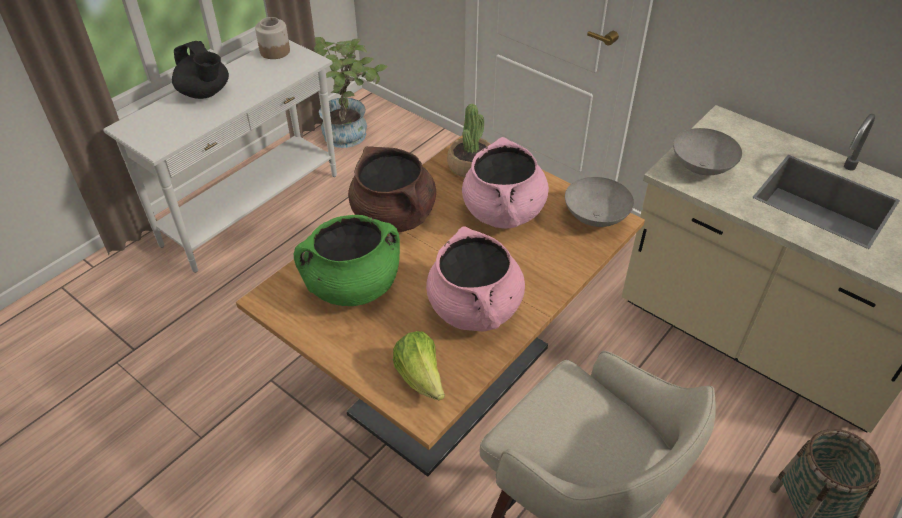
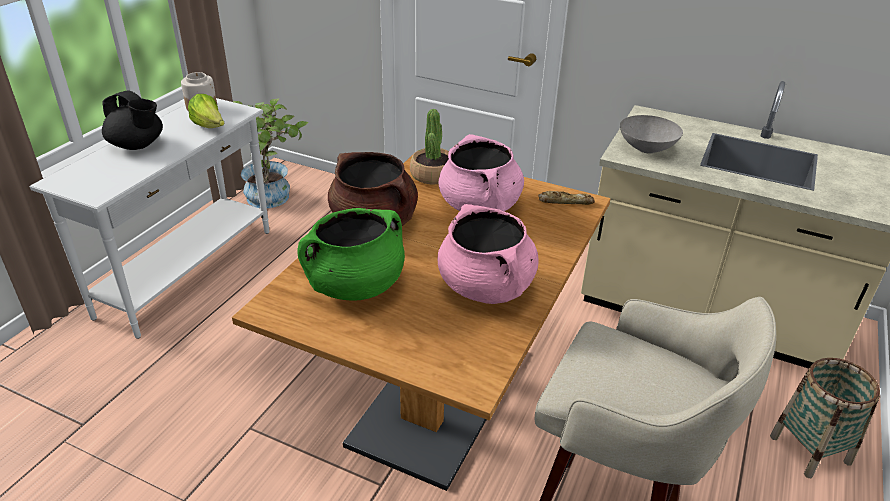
camera: 15 degrees left, 10 degrees down
(421, 377) = (457, 354): lettuce -> lettuce (210, 127)
(594, 217) = (565, 201): grey bowl -> bread

